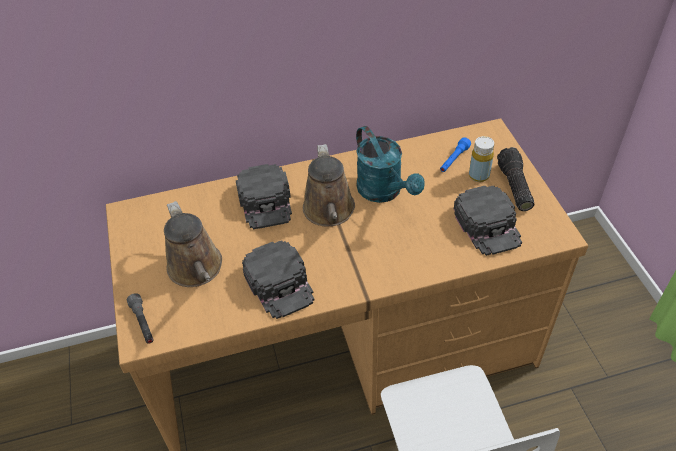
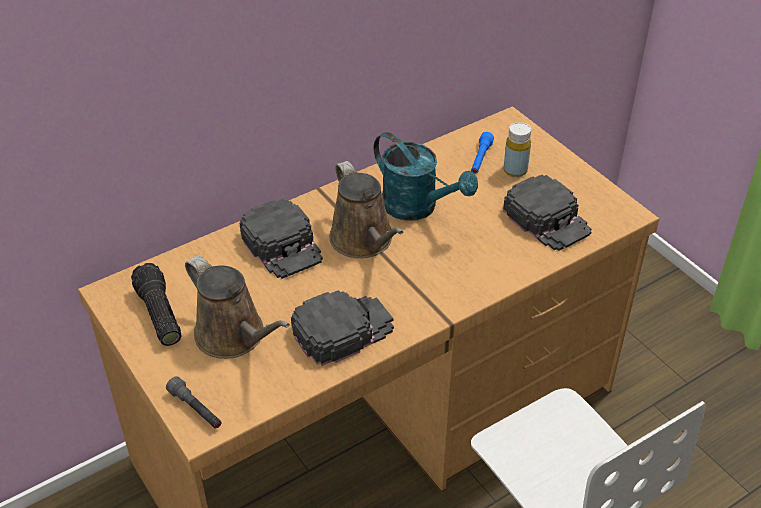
camera: 20 degrees left, 5 degrees down
(280, 283) = (342, 329): black cap -> black cap turned 75 degrees counterclockwise
(513, 186) = (557, 174): flashlight -> flashlight (157, 314)

